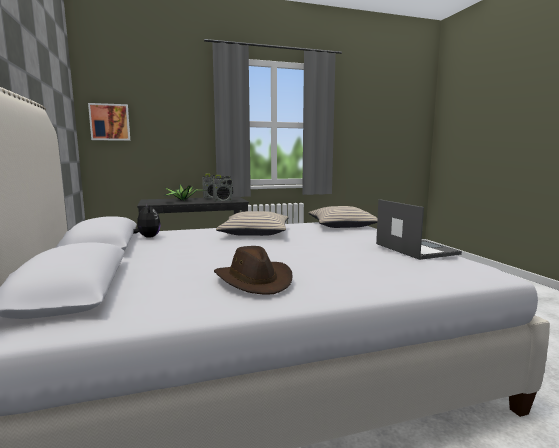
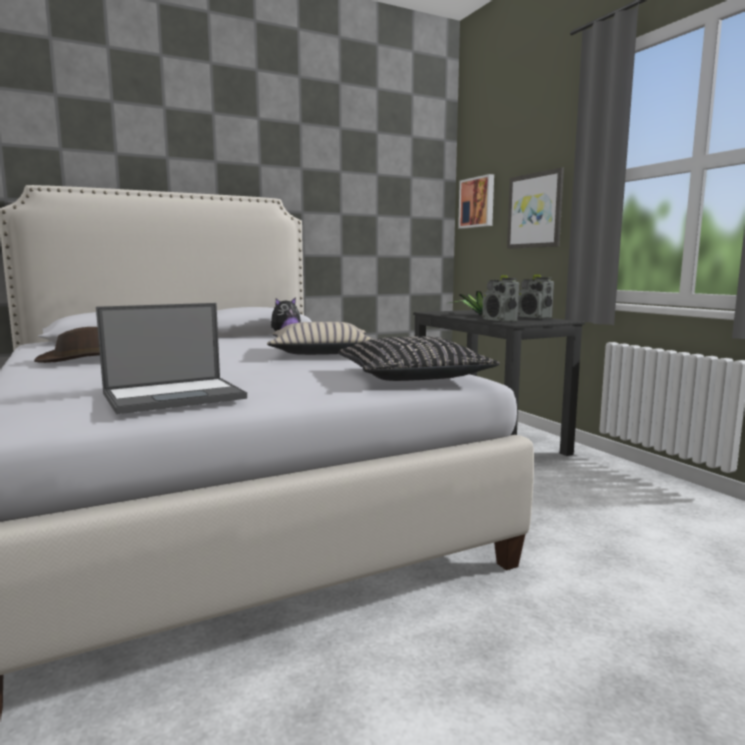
camera: 80 degrees right, 0 degrees up
(174, 134) = (535, 210): none -> picture
(342, 225) = (412, 376): beige pillow -> black pillow

